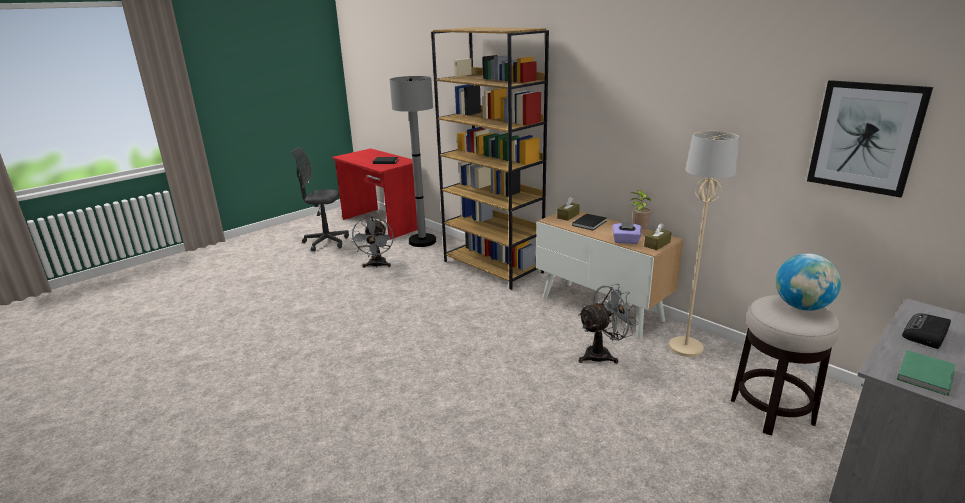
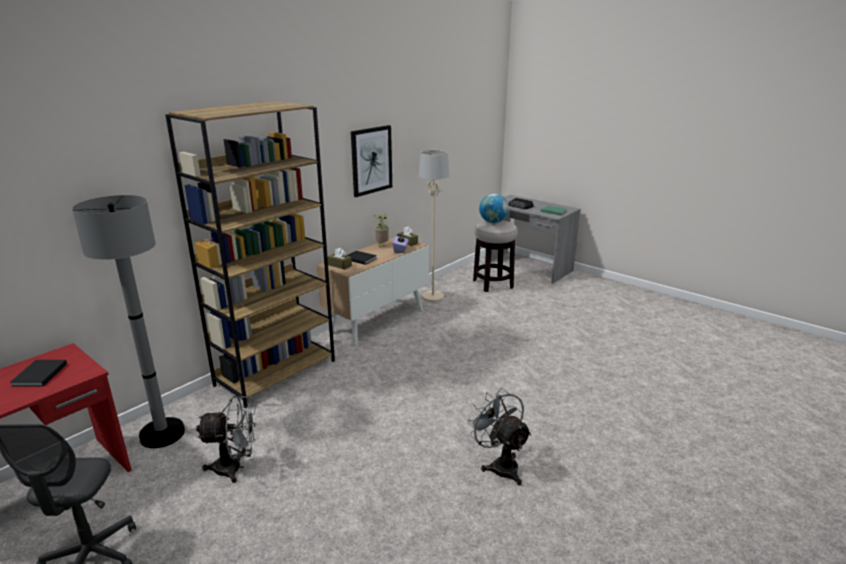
camera: 95 degrees left, 0 degrees up
(603, 354) = (445, 323): grey fan -> grey fan (500, 465)
(865, 137) = (455, 135): picture -> picture (371, 160)

